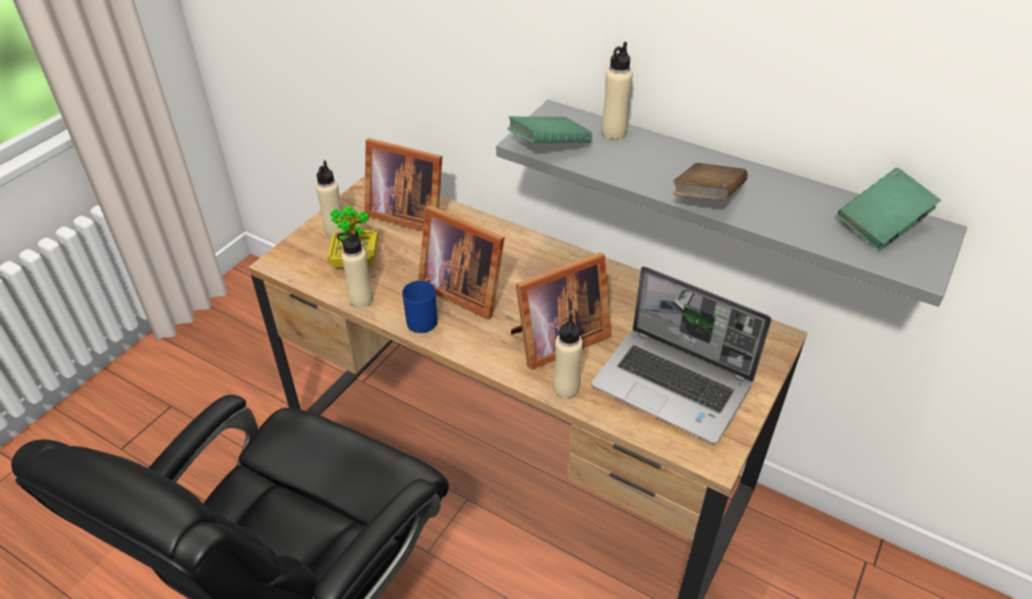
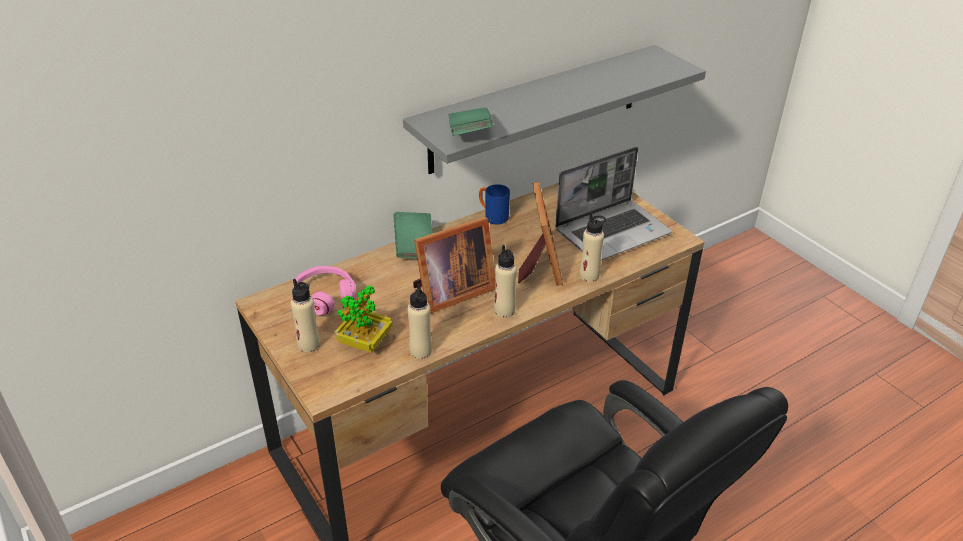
camera: 65 degrees left, 5 degrees down
(405, 214) = (324, 296): picture frame -> pink headphones
(423, 318) = (469, 321): blue mug -> blue mug (492, 216)
(613, 133) = (474, 107): beige bottle -> beige bottle (504, 310)
(707, 198) = (576, 101): brown book -> none
(881, 226) = (639, 63): green book -> green book (414, 246)

